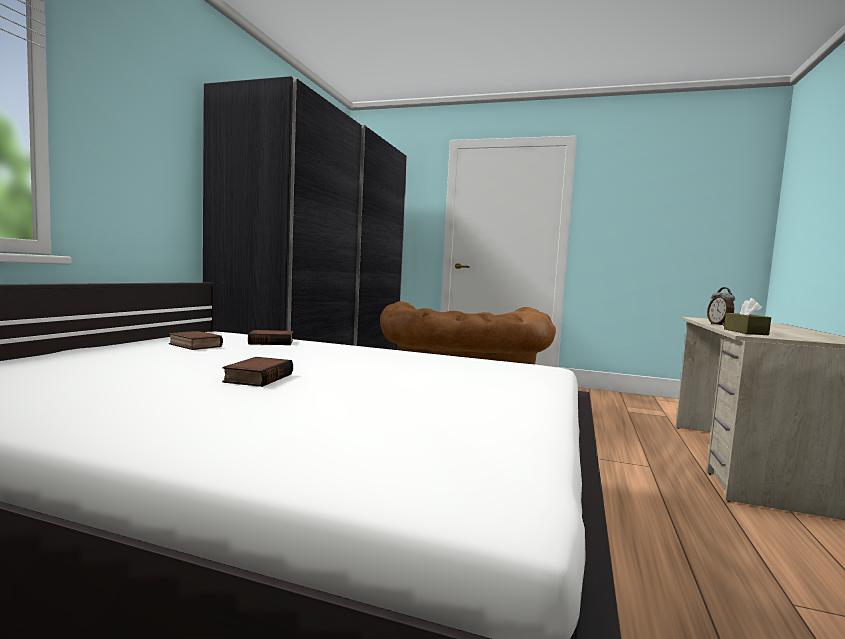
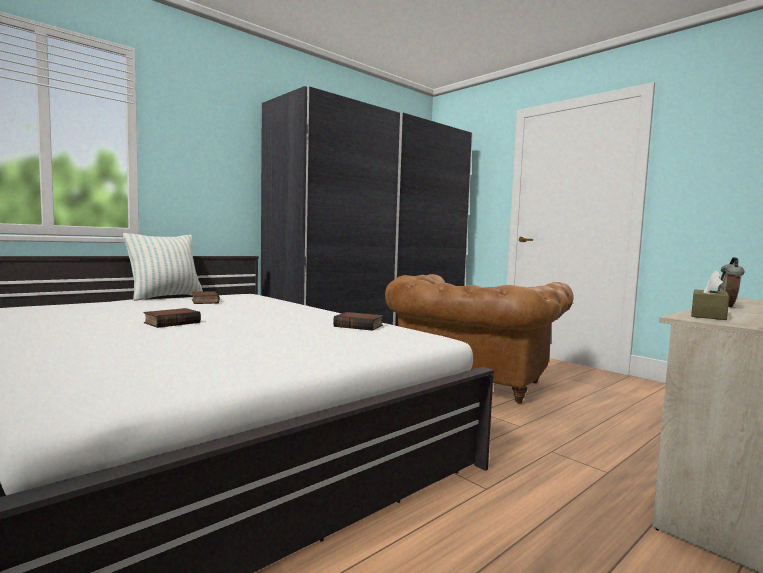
camera: 30 degrees right, 0 degrees up
(117, 343) = (166, 297): none -> pillow
(272, 342) = (262, 302): book -> book (359, 326)

